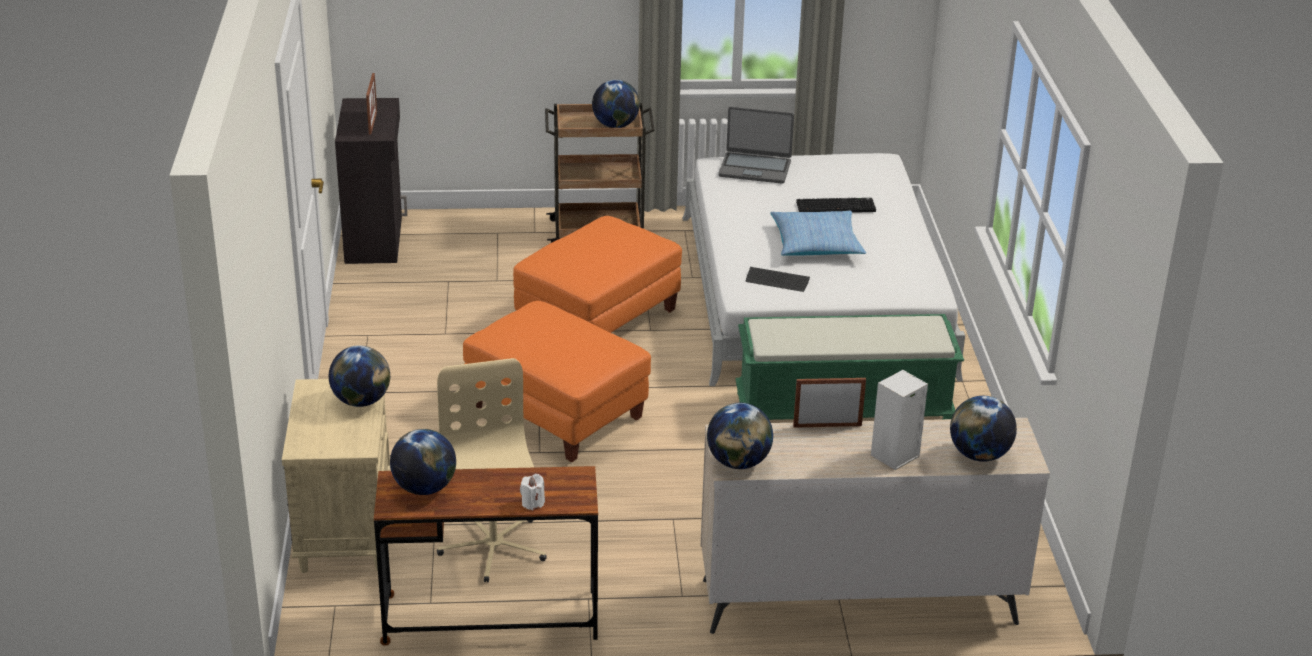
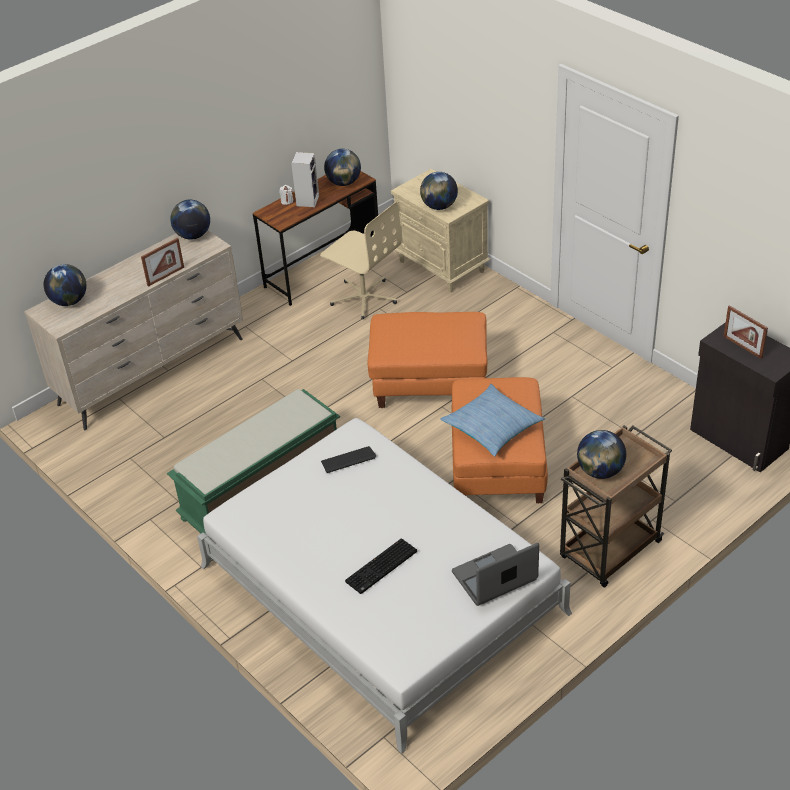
camera: 145 degrees right, 10 degrees up
(816, 243) = (356, 513): pillow -> pillow (492, 427)
(894, 457) = (115, 277): speaker -> speaker (307, 200)

